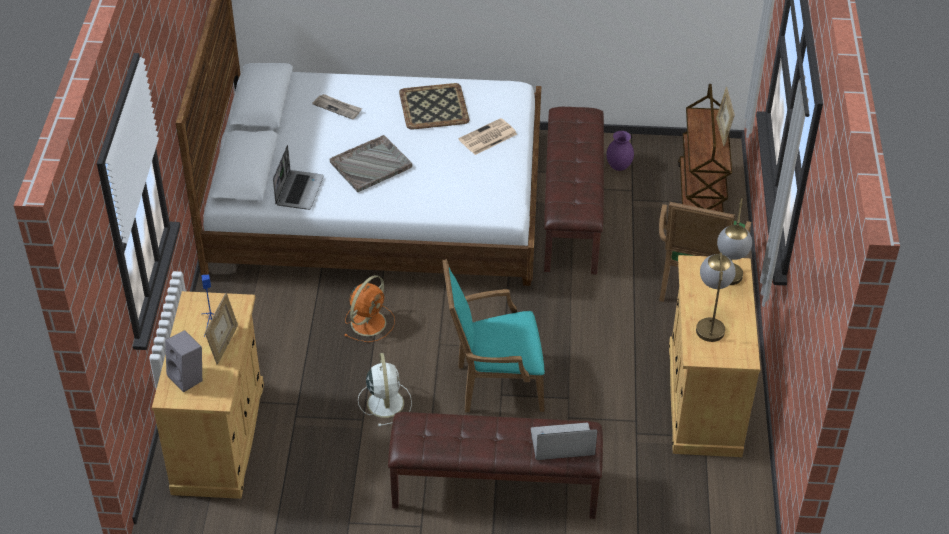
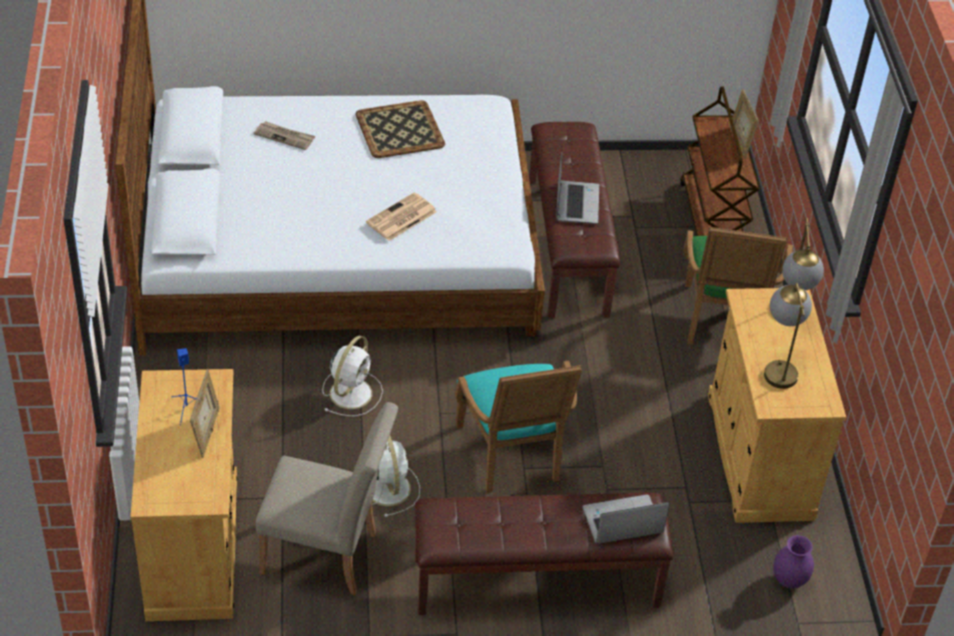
camera: 10 degrees left, 0 degrees up
(188, 377) = (169, 476): grey speaker -> none
(299, 190) = (256, 239): laptop -> laptop (576, 203)
(326, 454) = (328, 556): none -> beige chair
(369, 322) = (352, 392): orange fan -> white fan
(371, 164) = (338, 203): grey tray -> none
(487, 137) = (470, 163): newspaper -> newspaper (401, 218)
(493, 385) = (512, 457): turquoise armchair -> turquoise armchair turned 90 degrees counterclockwise
(618, 167) = (612, 190): purple vase -> purple vase (789, 581)

